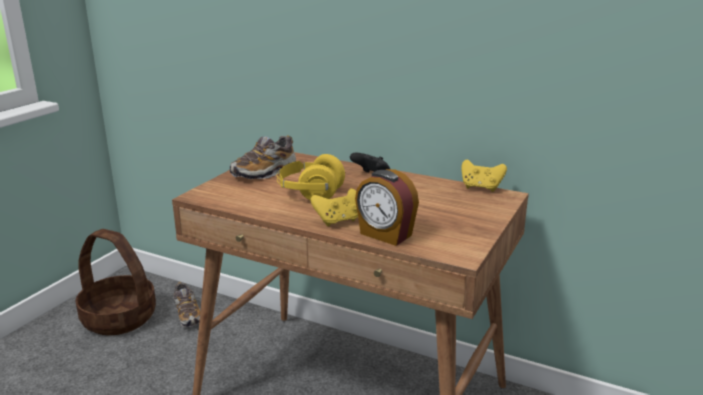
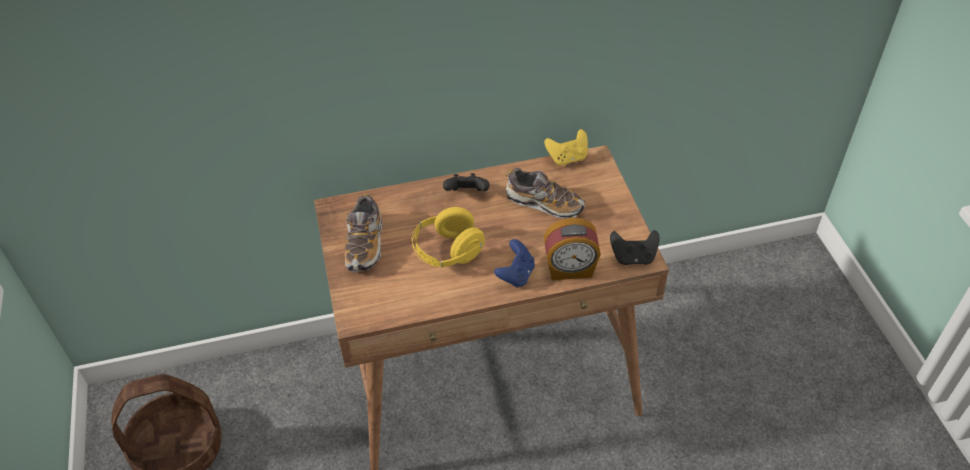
camera: 40 degrees left, 25 degrees up
(188, 315) = (247, 397): shoe -> shoe (544, 203)
(338, 221) = (516, 275): yellow game controller -> blue game controller
(452, 251) = (633, 257): none -> black game controller

